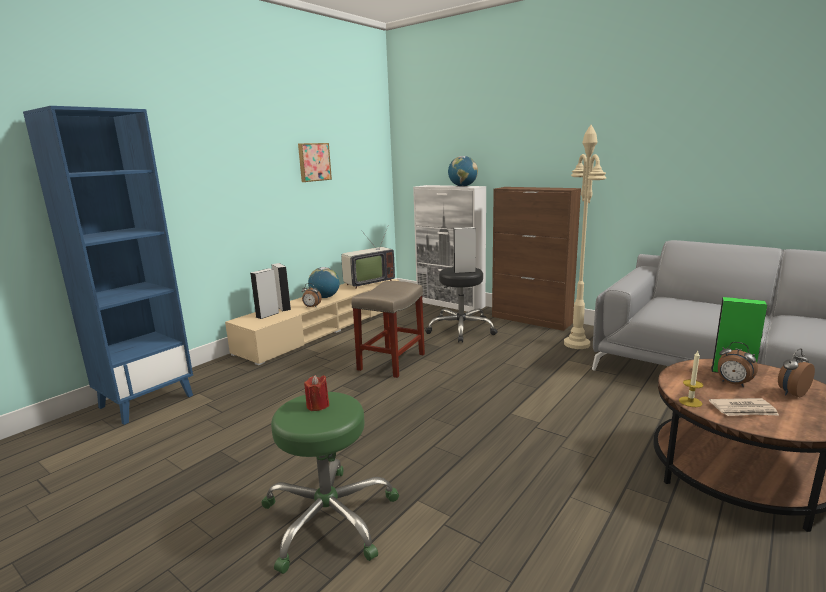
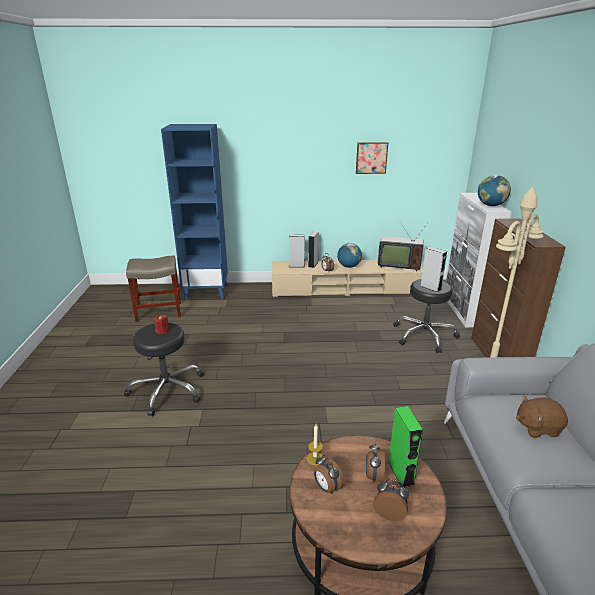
camera: 50 degrees right, 10 degrees up
(329, 518) = (167, 390): green stool -> black stool
(391, 362) = (333, 333): beige stool -> beige stool (158, 312)
(702, 309) = (537, 427): none -> brown plush toy
(743, 410) = (327, 488): newspaper -> alarm clock

